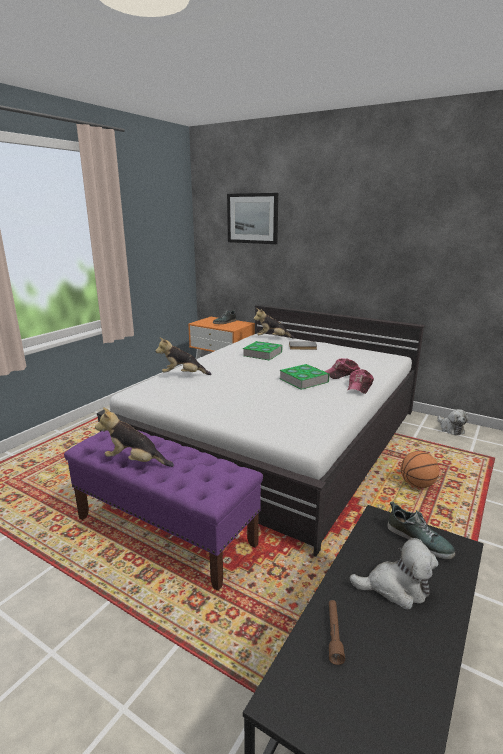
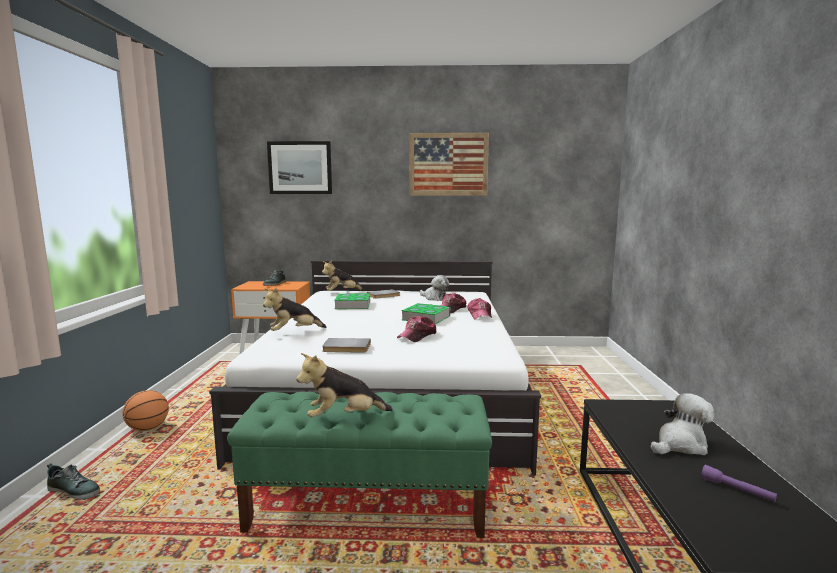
camera: 30 degrees left, 10 degrees down
(165, 532) = (368, 507): purple bench -> green bench
(198, 399) = (346, 348): none -> grey book
(269, 399) = (417, 336): none -> cap
(334, 634) = (689, 490): brown flashlight -> none
(382, 658) = (737, 490): none -> purple flashlight
(389, 217) = (448, 164): none -> picture
(417, 485) = (550, 397): basketball -> basketball (148, 428)
(419, 540) = (649, 410): shoe -> shoe (74, 490)
(450, 429) = (529, 352): plush toy -> plush toy (434, 298)

